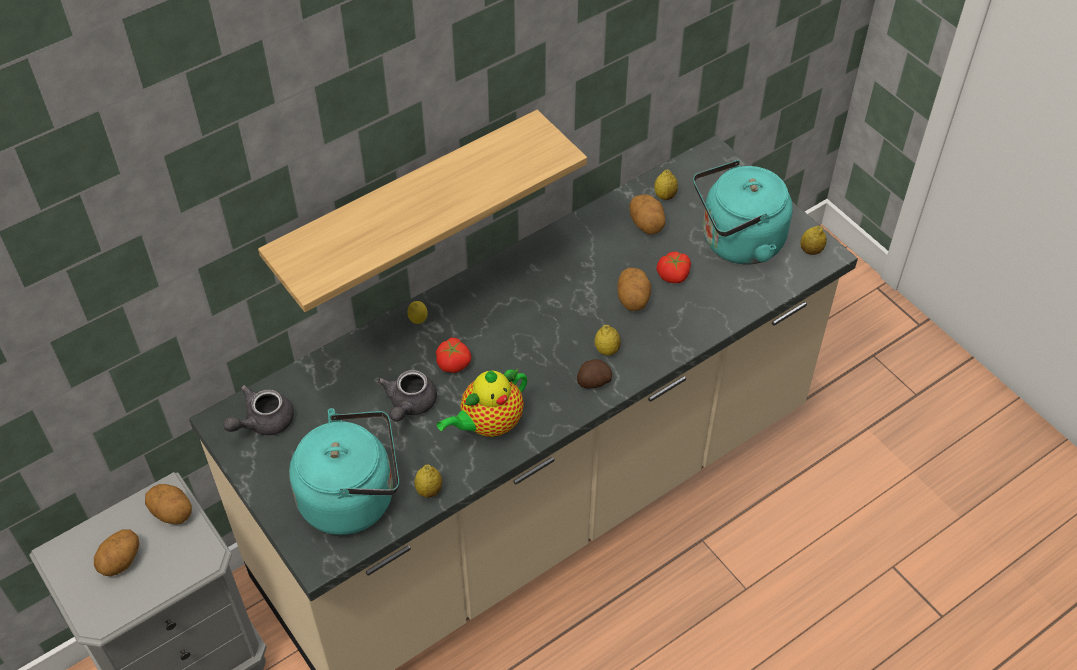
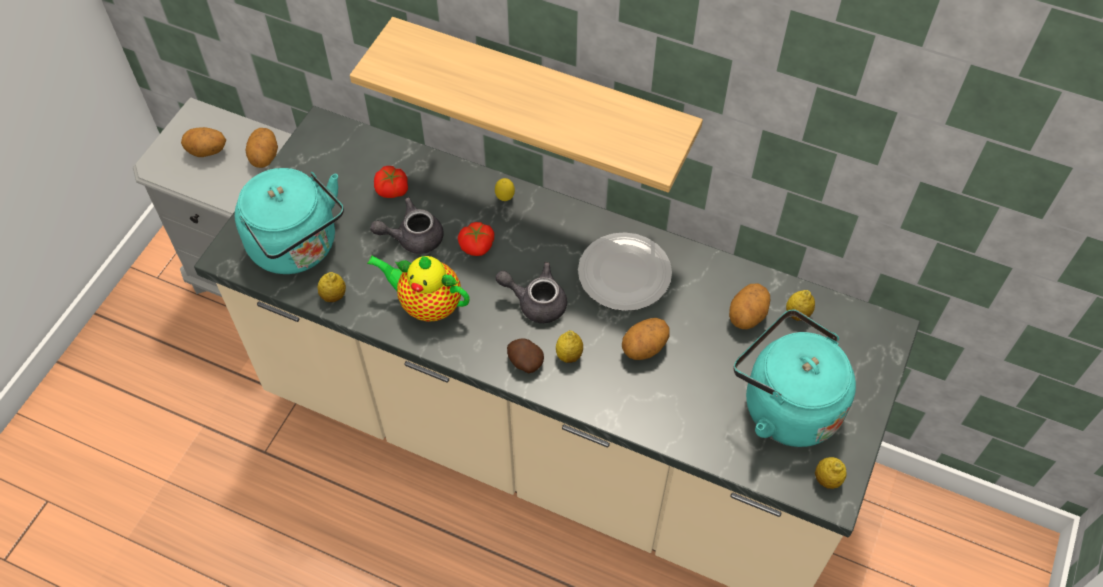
camera: 60 degrees right, 5 degrees up
(263, 422) = (336, 151): grey teapot -> grey teapot (536, 302)
(554, 278) = (625, 273): none -> plate
(673, 275) = (700, 368): tomato -> tomato (392, 190)

